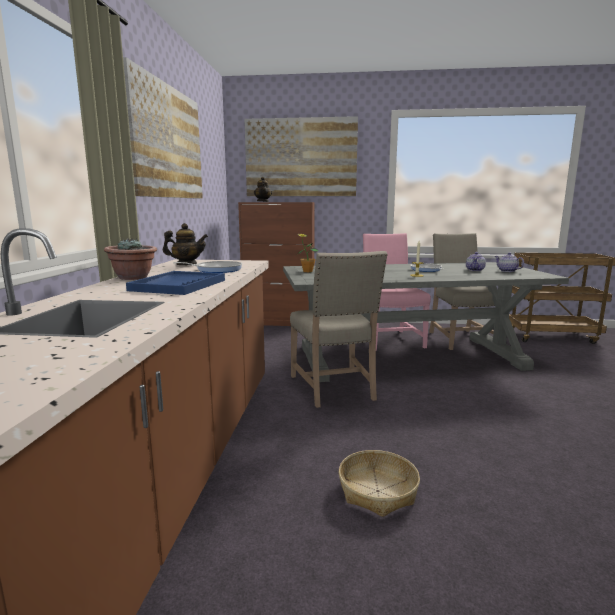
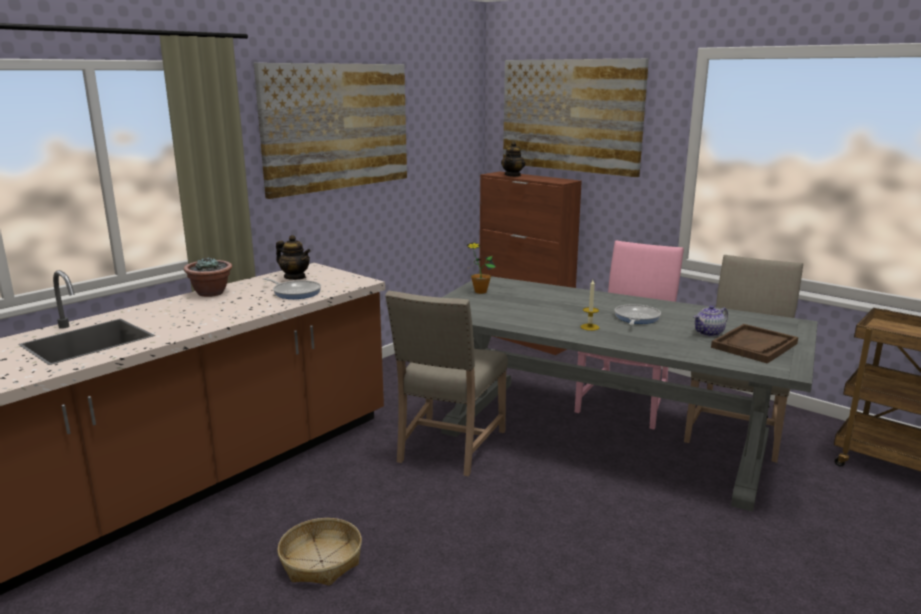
camera: 35 degrees right, 5 degrees up
(179, 285) = (212, 313): blue tray -> none
(507, 271) = (754, 346): teapot -> brown tray

